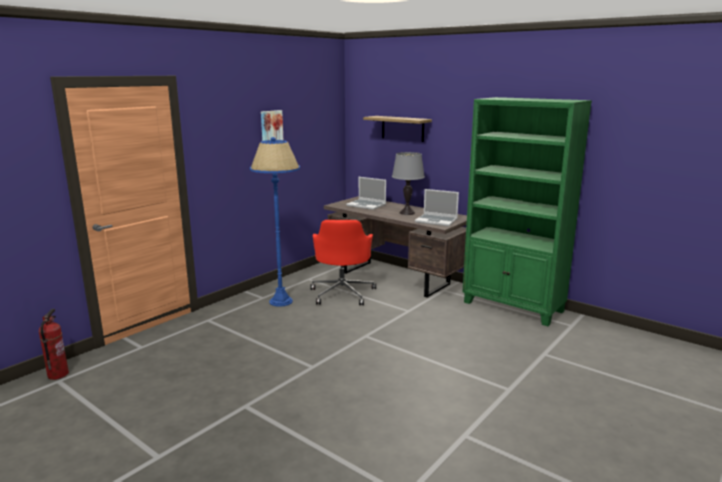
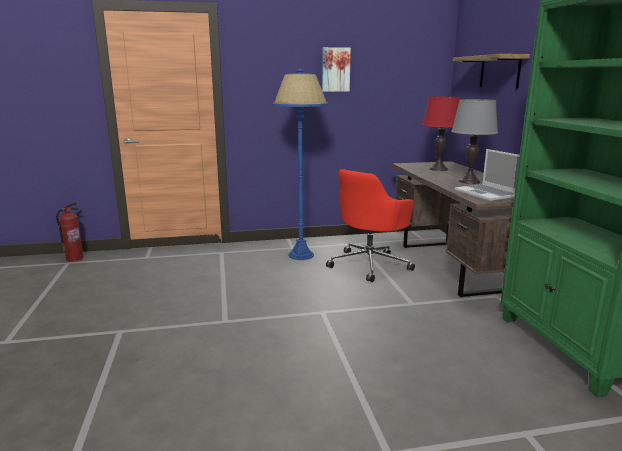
camera: 40 degrees right, 0 degrees up
(367, 205) = (438, 169): laptop -> red table lamp

